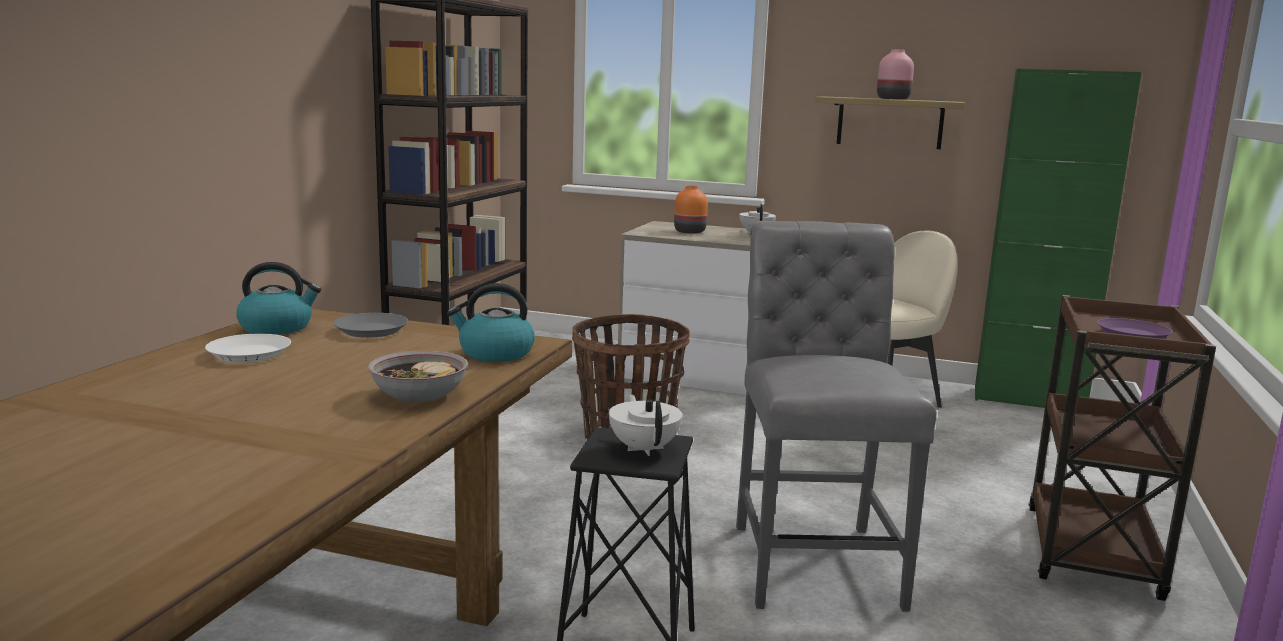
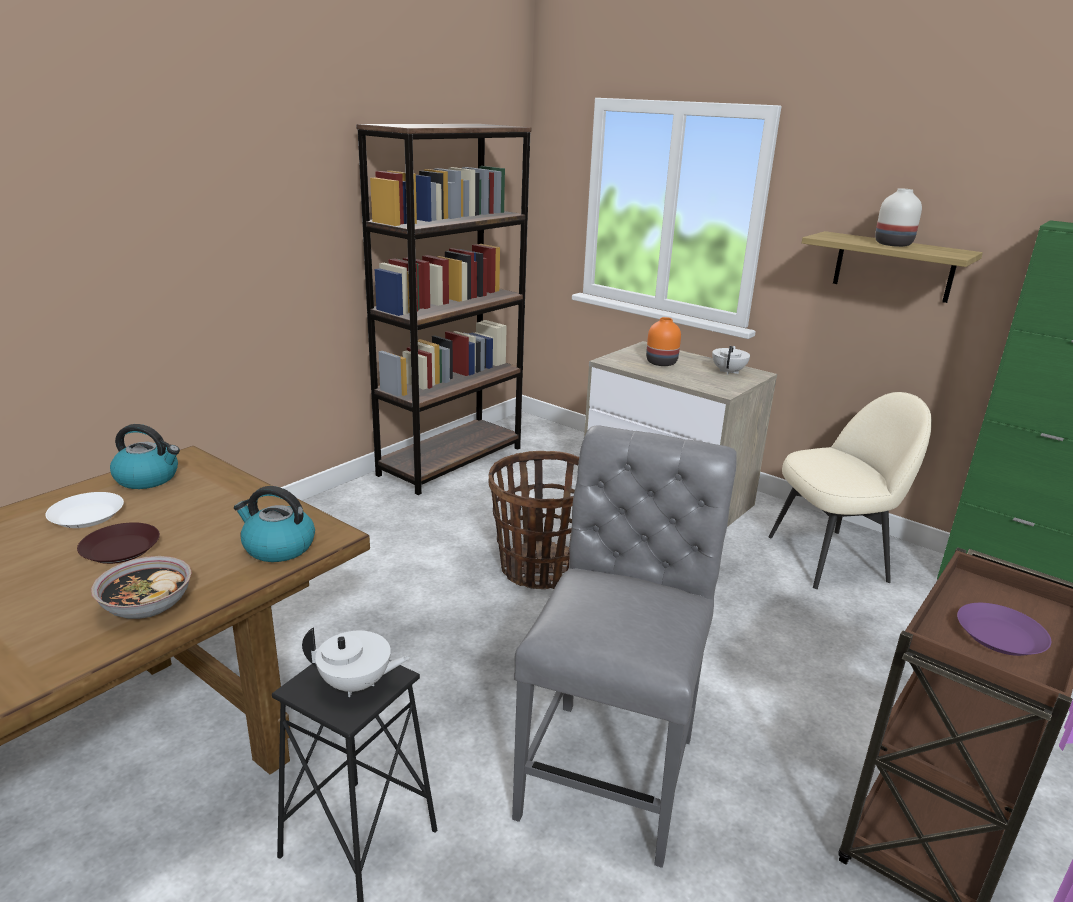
camera: 20 degrees right, 10 degrees up
(328, 369) = (120, 549): none -> brown plate
(371, 331) = (214, 494): grey plate -> none
(644, 448) = (356, 684): white teapot -> white teapot turned 90 degrees clockwise
(893, 99) = (893, 244): pink vase -> white vase

